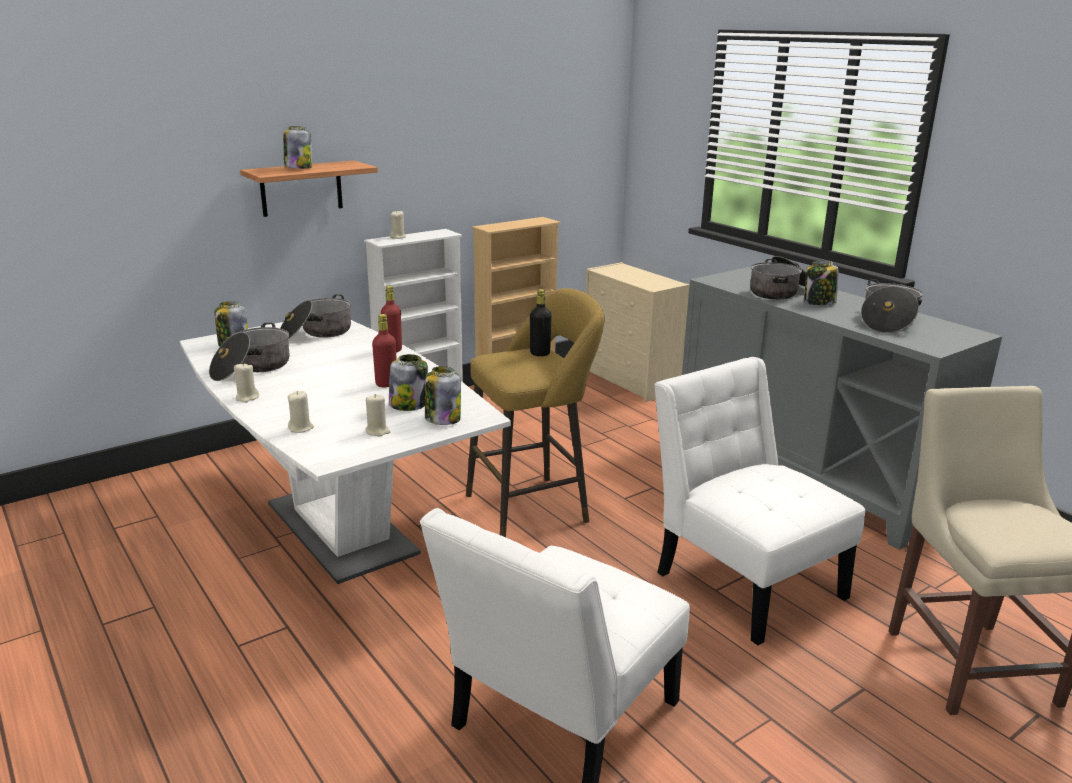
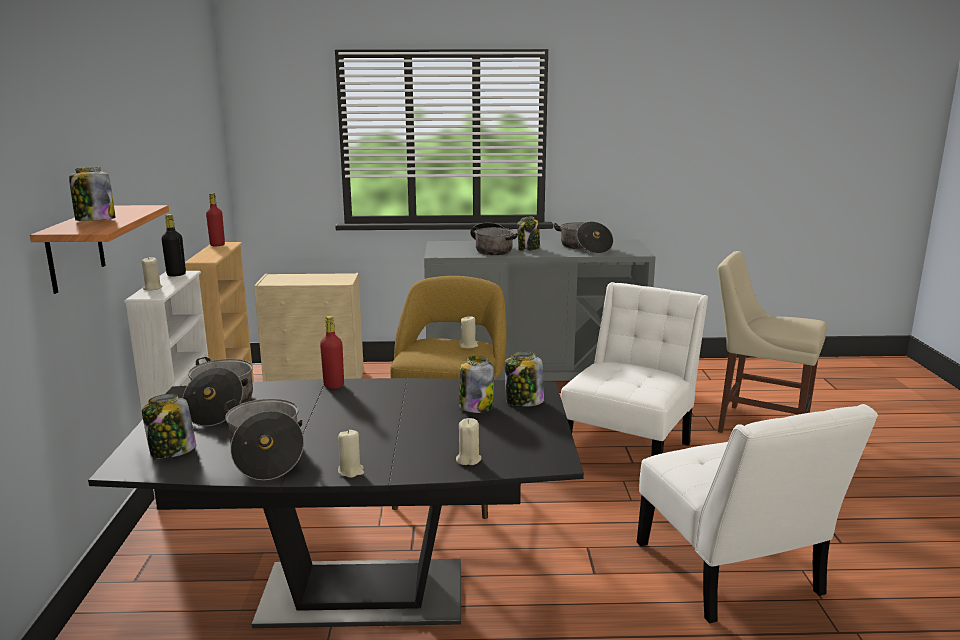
camera: 55 degrees left, 5 degrees down
(341, 528) = (363, 594): white dining table -> black dining table
(377, 431) = (518, 430): beige candle -> beige candle (468, 345)
(386, 384) = (414, 405): red bottle -> red bottle (217, 245)
(540, 353) = (438, 341): black bottle -> black bottle (176, 274)
(743, 579) = (630, 449): white chair -> white chair turned 120 degrees clockwise

